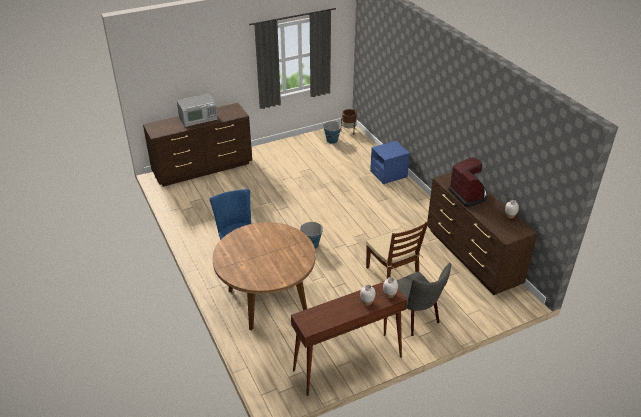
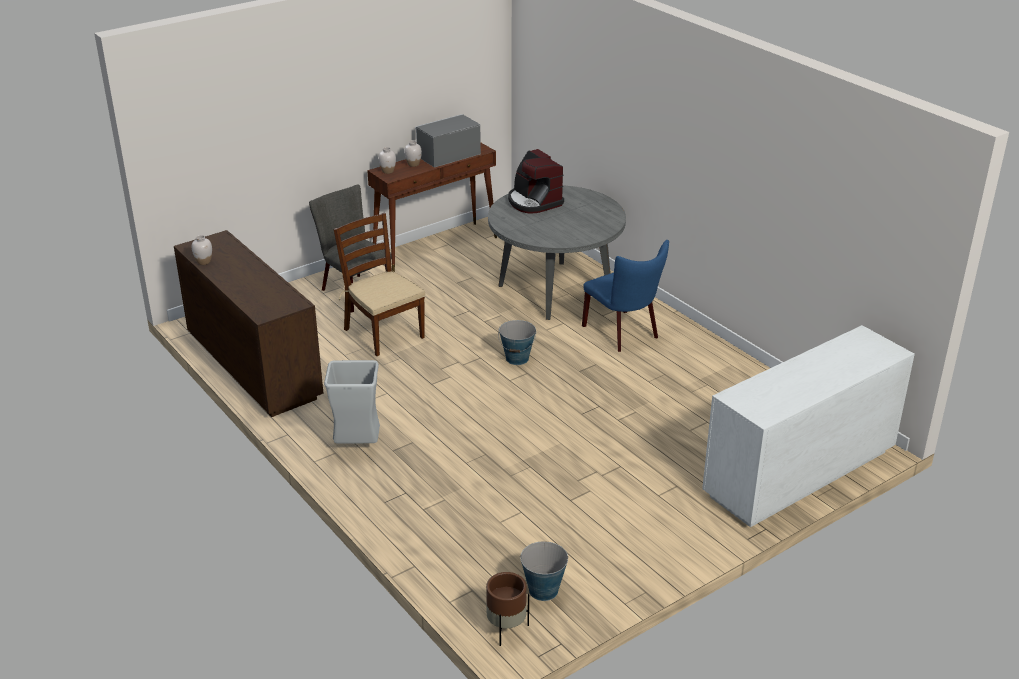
camera: 170 degrees right, 5 degrees down
(198, 119) = (813, 376): microwave -> microwave (448, 155)
(203, 168) = (798, 474): brown dresser -> white dresser
(267, 300) = (555, 290): brown dining table -> grey dining table
(388, 174) = (393, 505): blue nightstand -> none
(405, 202) = (358, 446): none -> grey trash can
(468, 195) = (259, 284): coffee machine -> coffee machine (534, 202)

